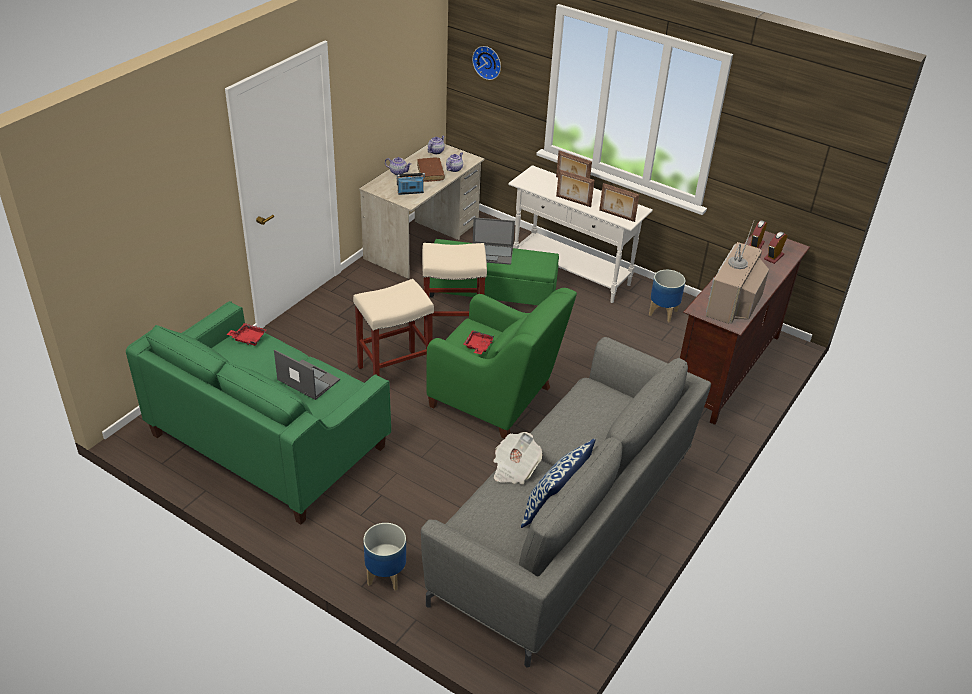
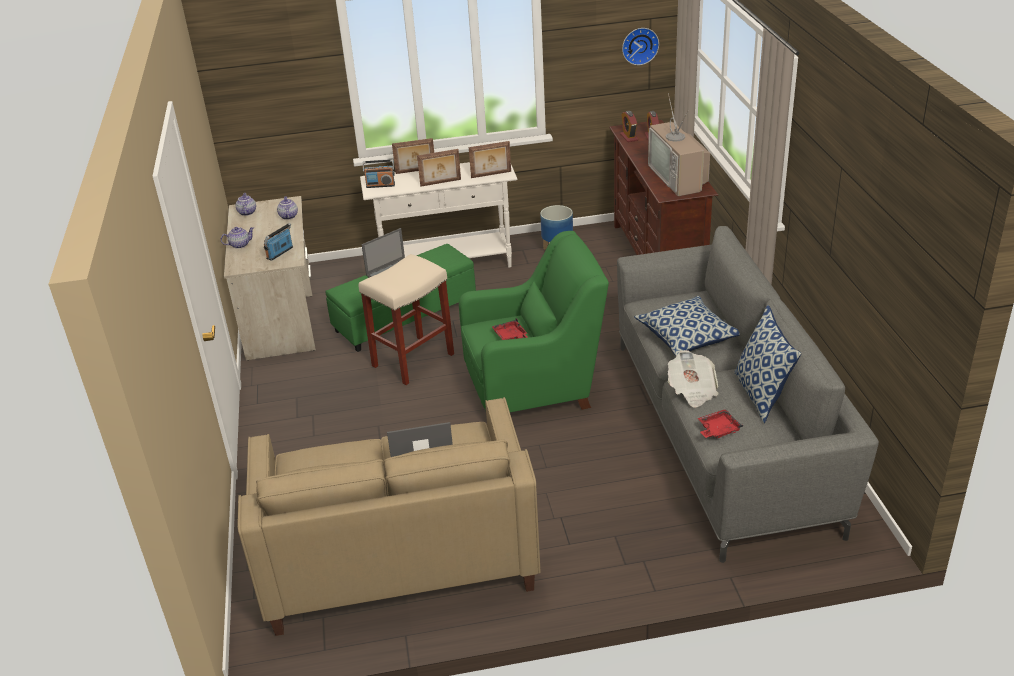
camera: 40 degrees left, 5 degrees down
(248, 338) = (306, 459): red tray -> red tray (718, 430)
(269, 441) = (398, 553): green sofa -> beige sofa
(386, 576) = (660, 567): planter -> none
(394, 372) = (420, 425): beige stool -> none
(430, 173) = (272, 230): brown book -> none
(488, 62) = (263, 90): wall clock -> wall clock (639, 45)
(533, 179) = (380, 185): none -> radio
(576, 430) = (687, 337): none -> pillow

